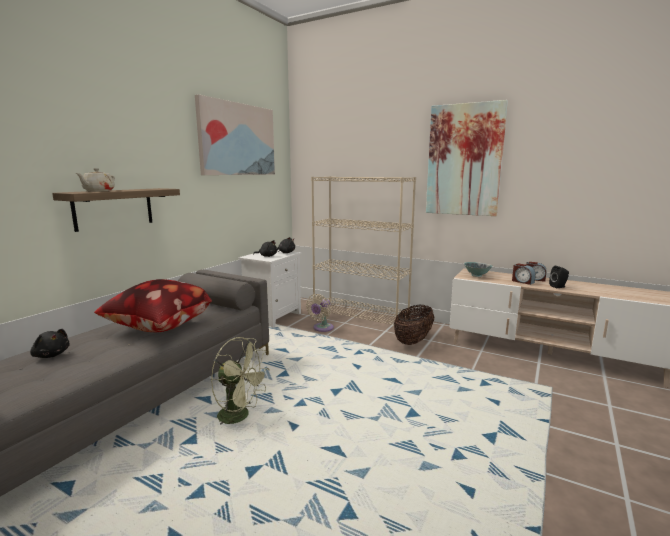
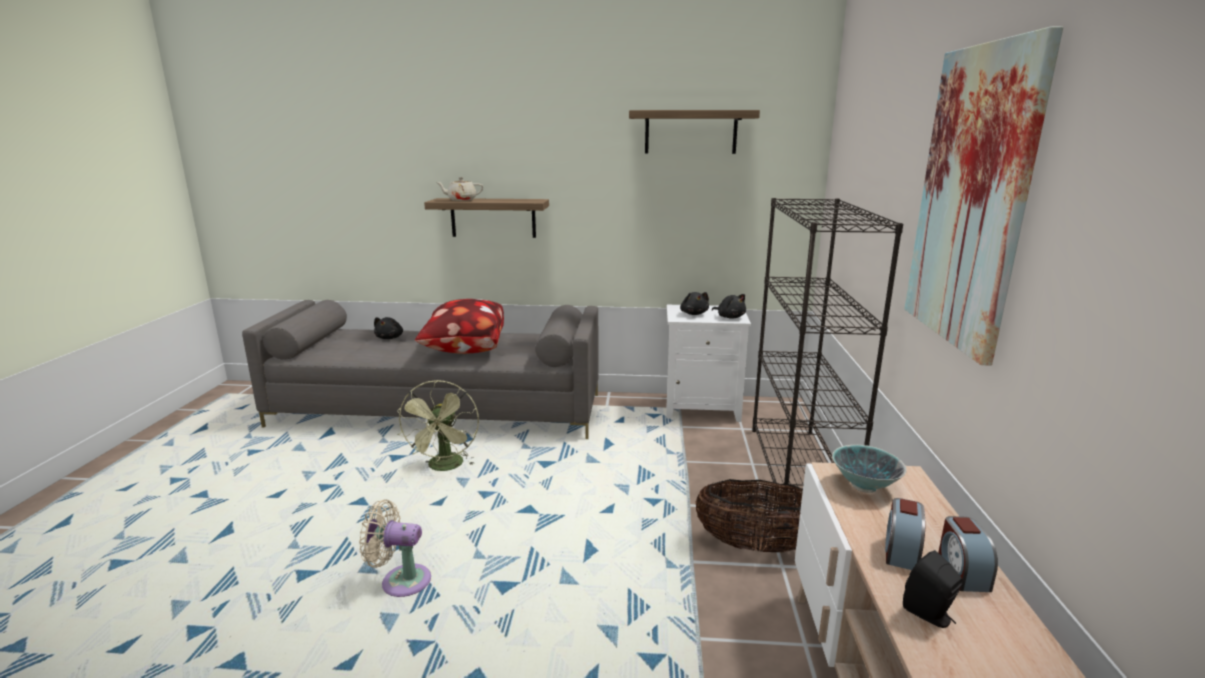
camera: 65 degrees right, 5 degrees up
(237, 139) = (690, 132): picture -> shelf
(322, 328) = (707, 451): beige fan -> beige fan (401, 581)
(361, 316) = (799, 471): beige bookcase -> black bookcase

